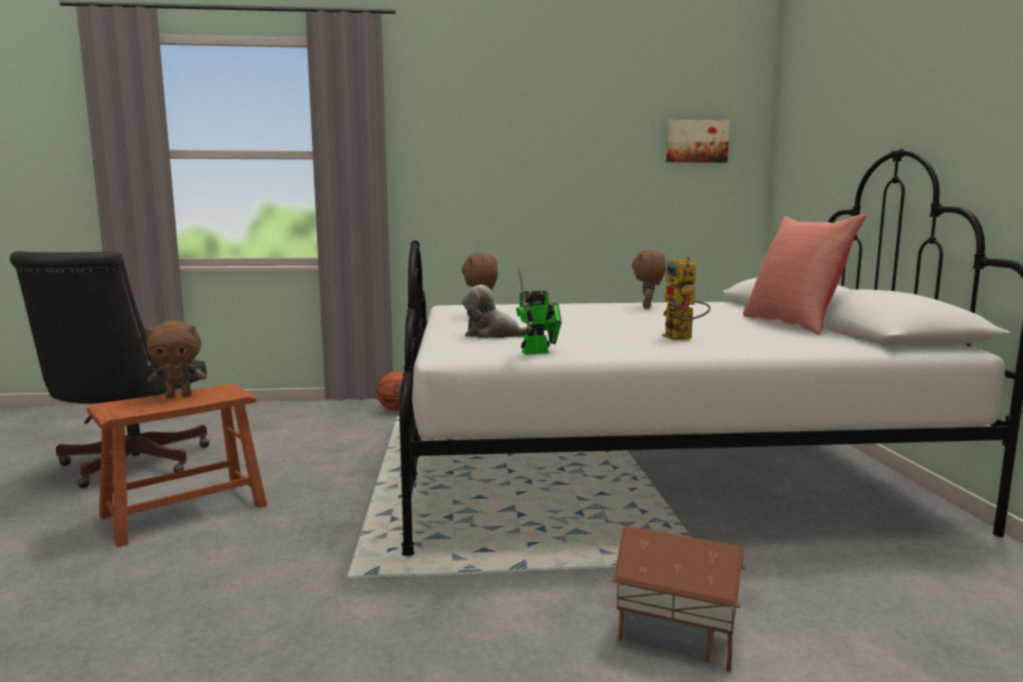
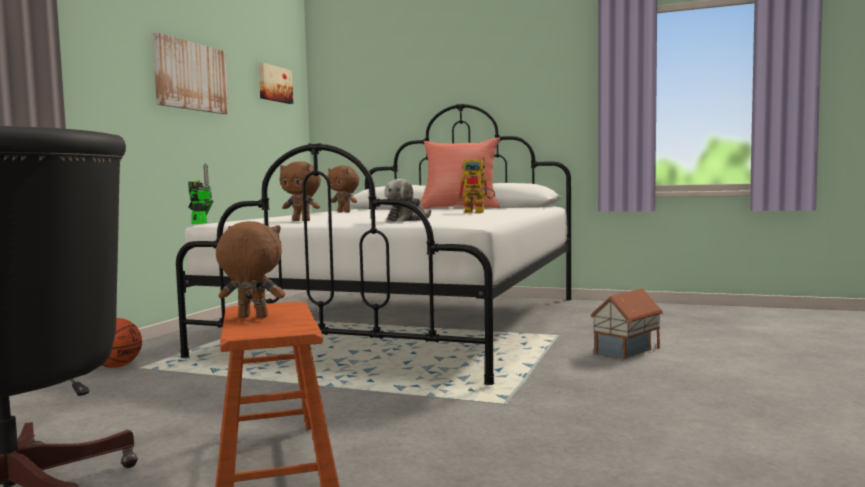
camera: 65 degrees left, 5 degrees down
(179, 396) = (252, 317): brown plush toy -> brown plush toy turned 90 degrees counterclockwise
(539, 352) = (489, 218): toy robot -> toy robot (200, 223)
(552, 152) = (190, 76): none -> picture

